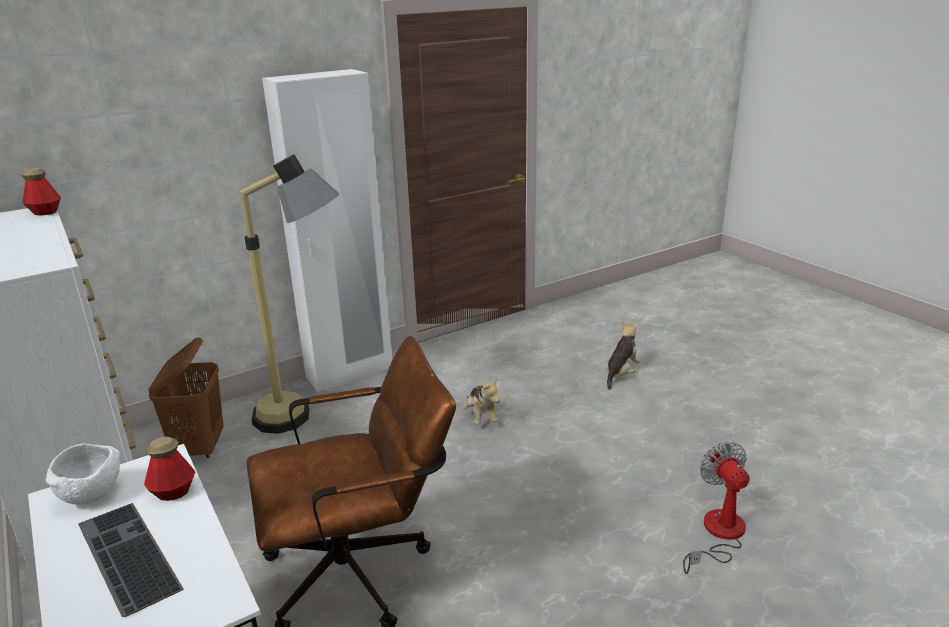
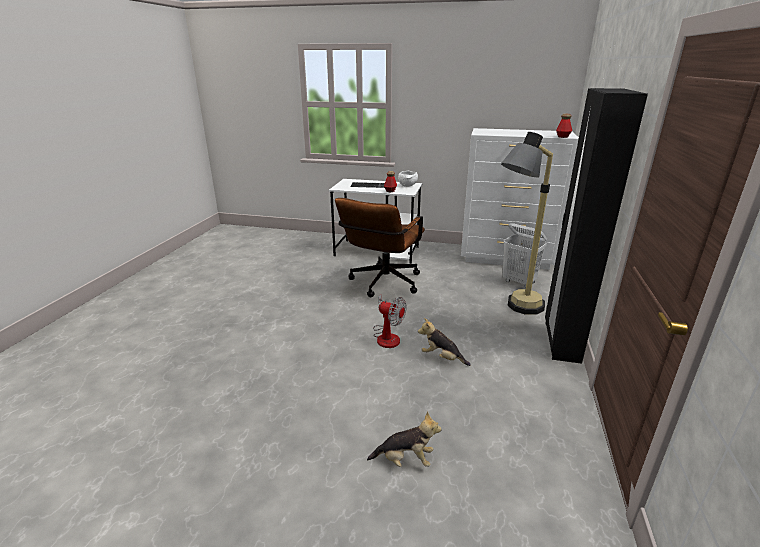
camera: 135 degrees right, 0 degrees up
(200, 447) = (519, 282): brown laundry basket -> white laundry basket
(350, 373) = (561, 342): white wardrobe -> black wardrobe
(621, 374) = (405, 460): plush toy -> plush toy turned 75 degrees counterclockwise
(718, 534) = (246, 361): fan -> fan (387, 336)

